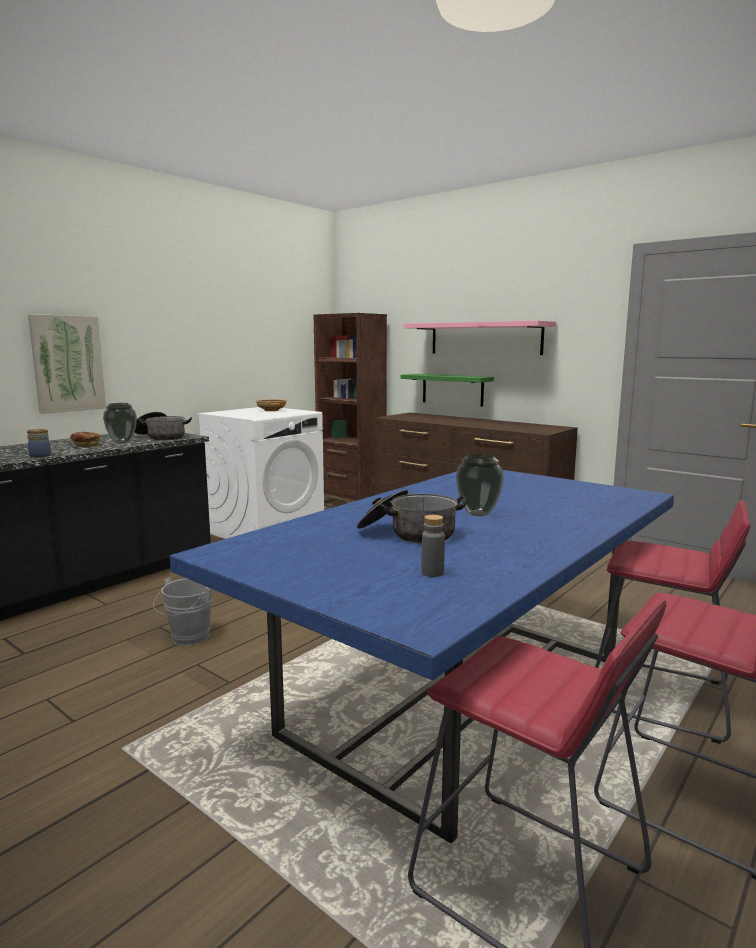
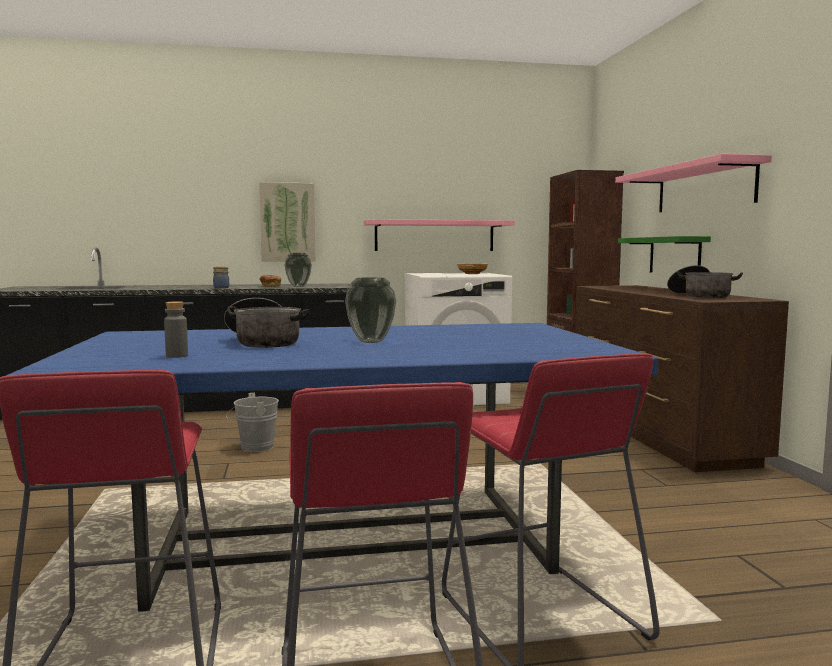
camera: 40 degrees right, 5 degrees down
(161, 437) = (336, 286): cooking pot -> cooking pot (700, 296)
(219, 372) = (434, 236): none -> pink shelf

